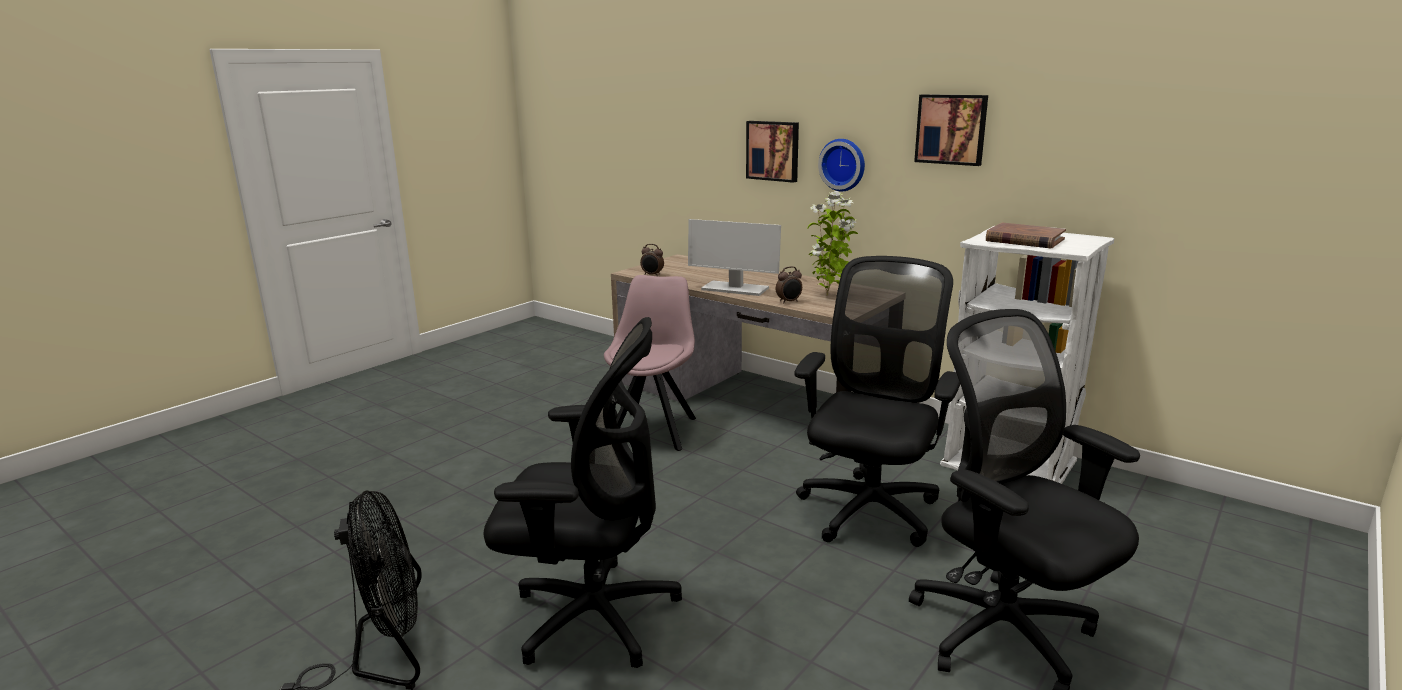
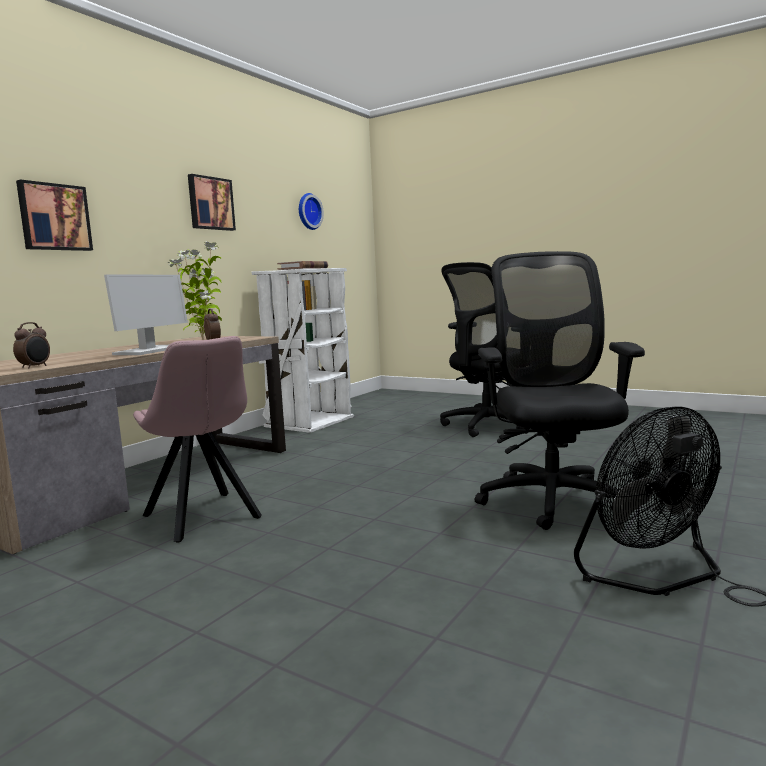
camera: 95 degrees left, 10 degrees down
(654, 430) = (203, 516): pink chair -> pink chair turned 135 degrees counterclockwise
(843, 164) = (134, 231): wall clock -> wall clock (308, 211)
(869, 516) = (381, 445): black office chair -> none

